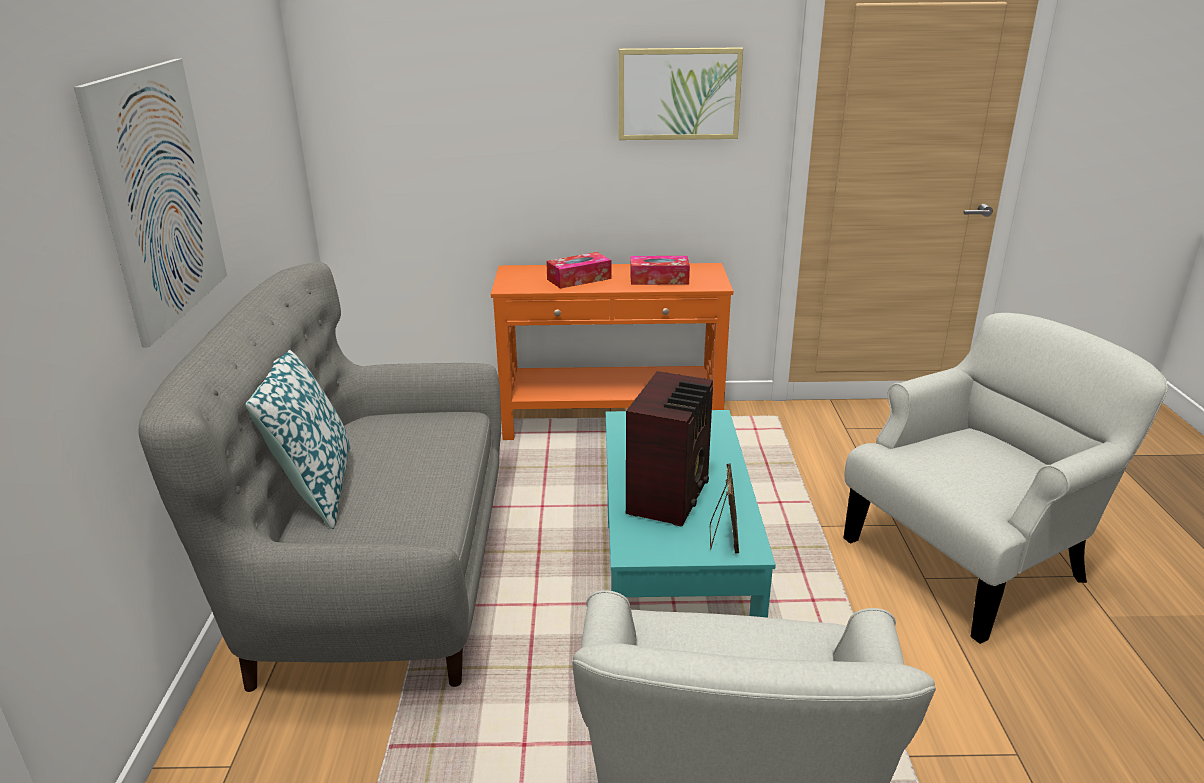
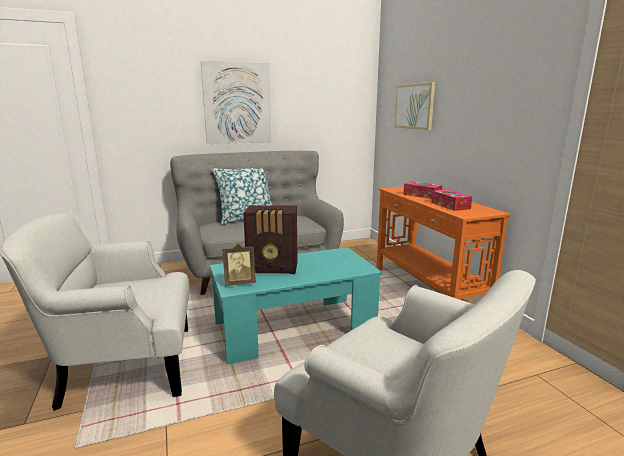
camera: 70 degrees right, 10 degrees down
(679, 94) = (501, 91): picture -> picture (414, 106)

